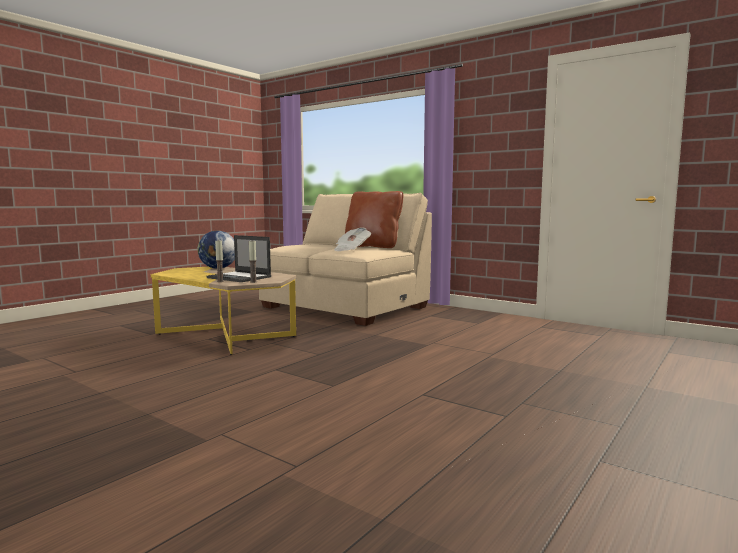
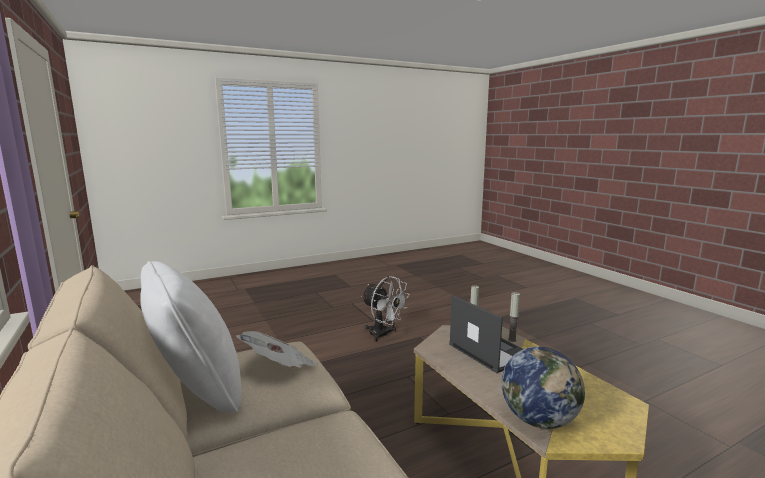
camera: 155 degrees left, 5 degrees up
(373, 246) = (196, 390): brown pillow -> white pillow
(383, 380) = (383, 335): none -> white fan

